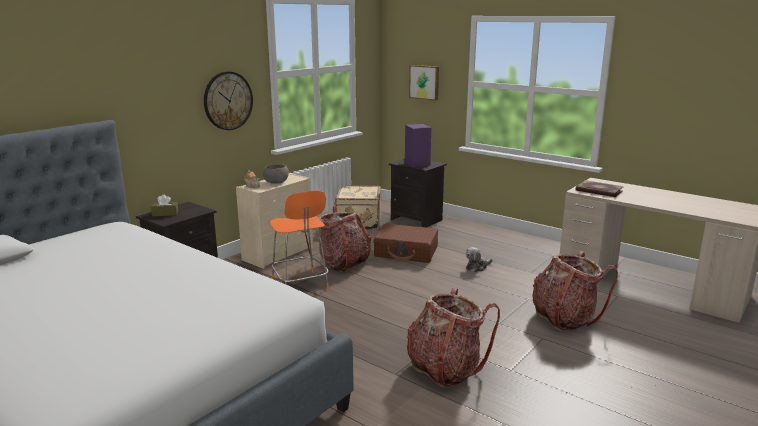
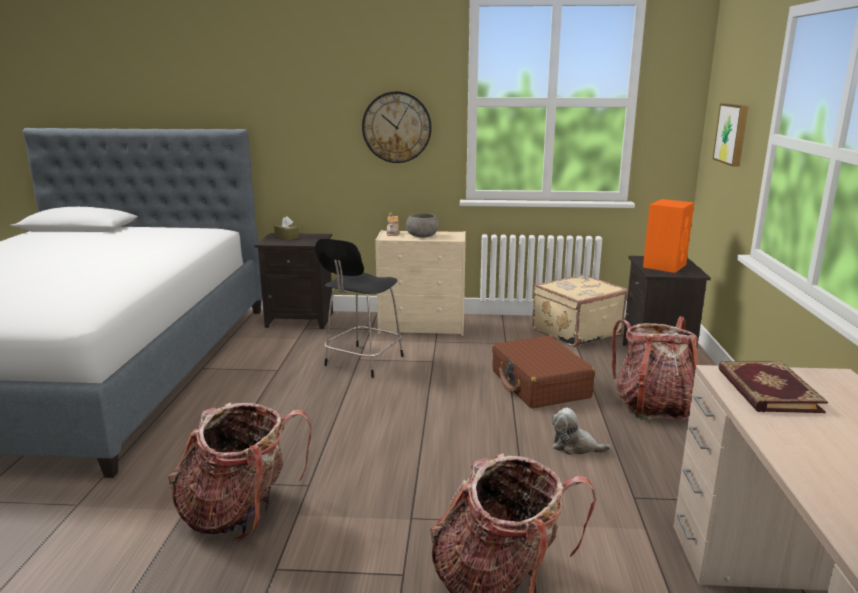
camera: 55 degrees right, 0 degrees up
(300, 285) = (362, 362): orange chair -> black chair
(341, 263) = (446, 362): backpack -> backpack (654, 406)
(417, 163) = (665, 265): purple speaker -> orange speaker

